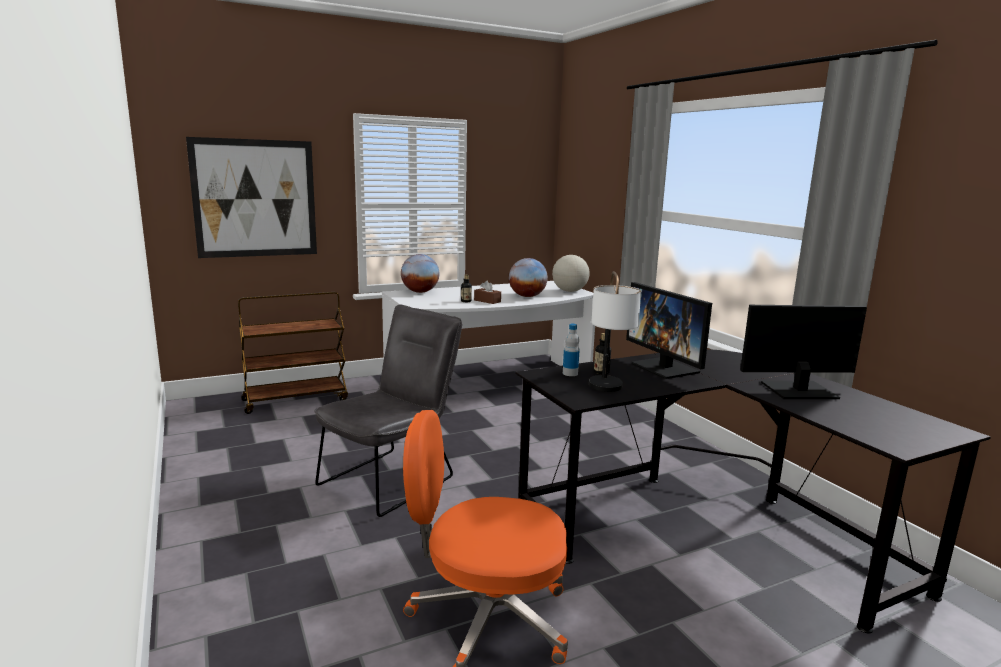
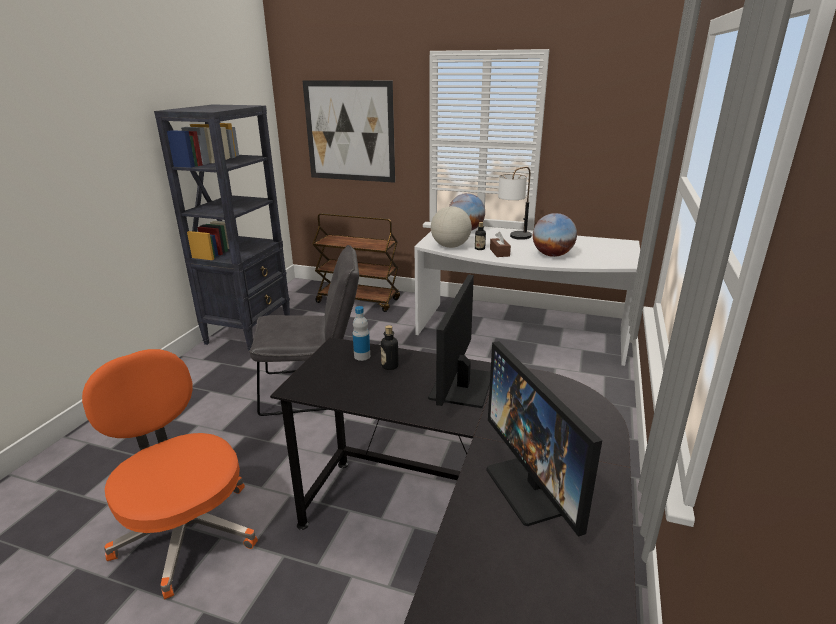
camera: 45 degrees right, 10 degrees up
(212, 462) = (249, 332): none -> black bookcase
(569, 291) = (616, 258): globe -> globe (450, 246)
(607, 392) = (339, 389): table lamp -> table lamp (513, 238)
(798, 390) = (536, 487): monitor -> monitor turned 150 degrees counterclockwise

